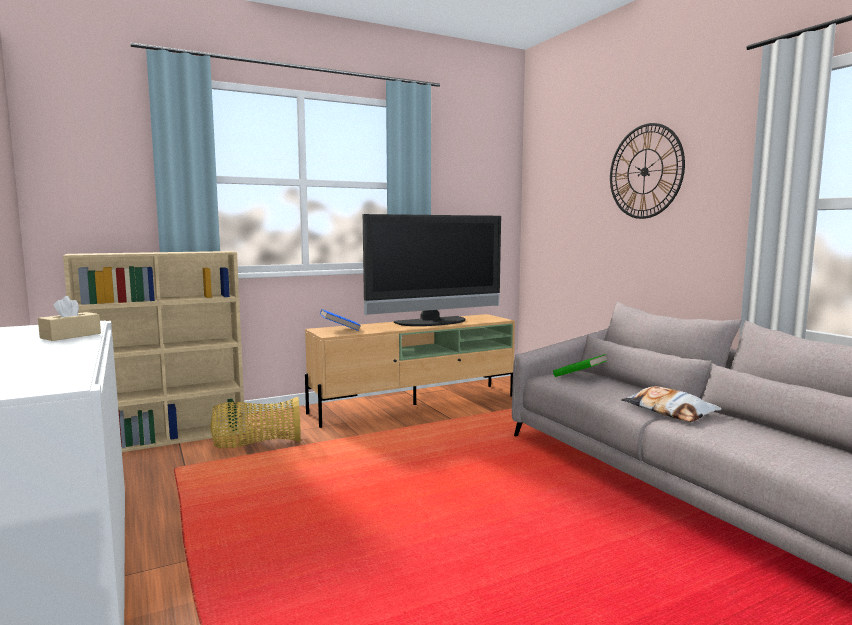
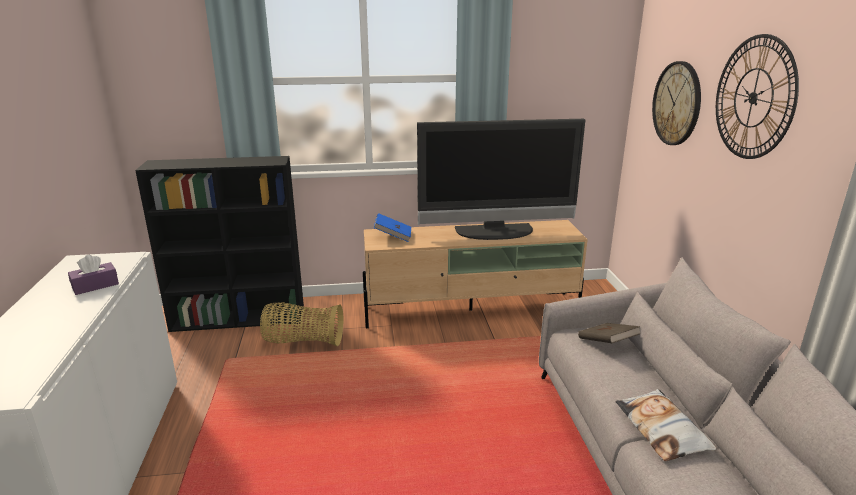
camera: 20 degrees right, 15 degrees up
(71, 336) = (95, 285): beige tissue box -> purple tissue box
(168, 438) = (240, 318): beige bookcase -> black bookcase
(571, 198) = (677, 103): none -> wall clock
(579, 377) = (607, 344): green book -> brown book

